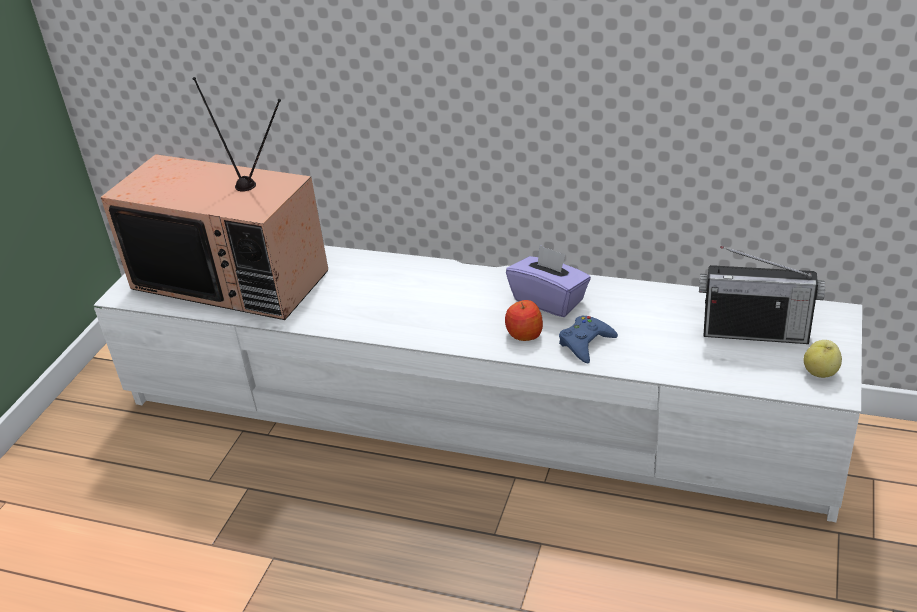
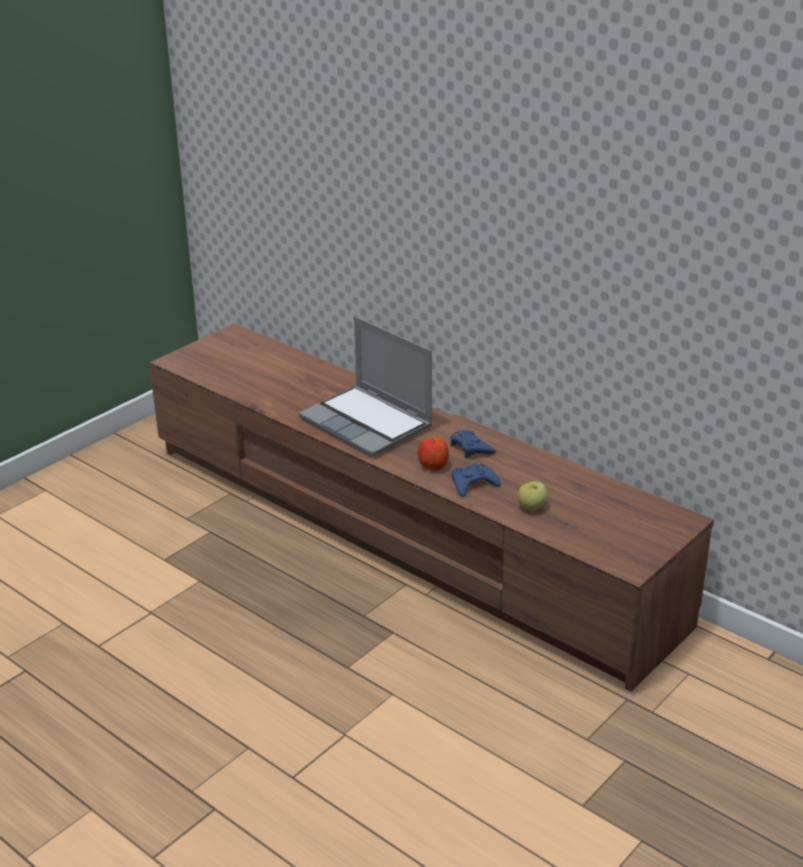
camera: 20 degrees right, 5 degrees down
(234, 278) = (256, 370): television -> none
(413, 305) = (368, 423): none -> laptop
(469, 413) = (403, 531): white tv stand -> brown tv stand
(549, 300) = (471, 448): purple tissue box -> blue game controller
(755, 332) = (608, 513): radio -> none
(821, 372) = (633, 554): apple -> apple (531, 507)

